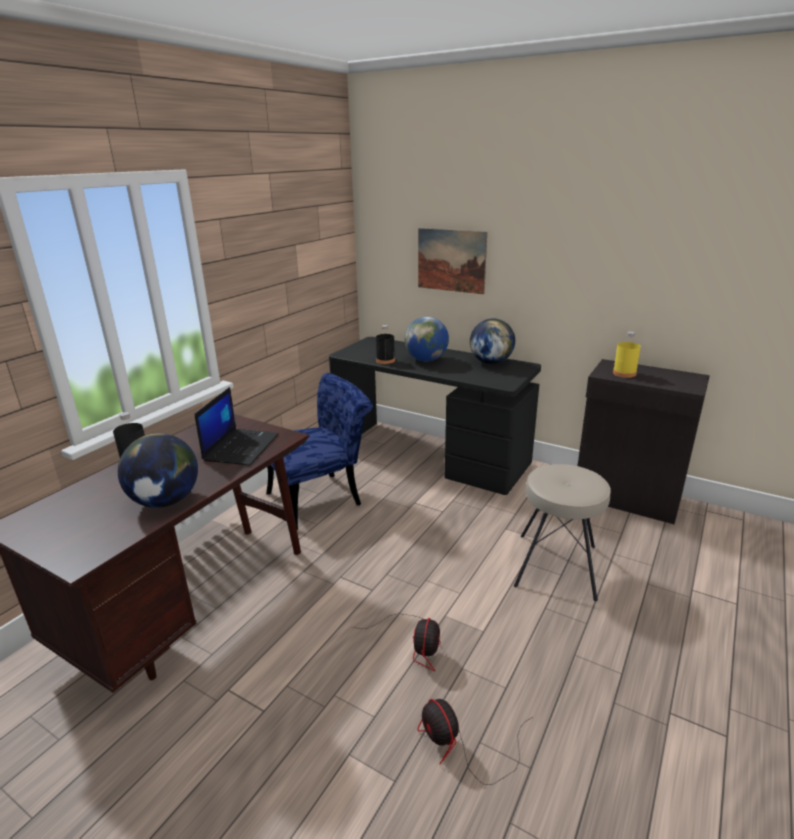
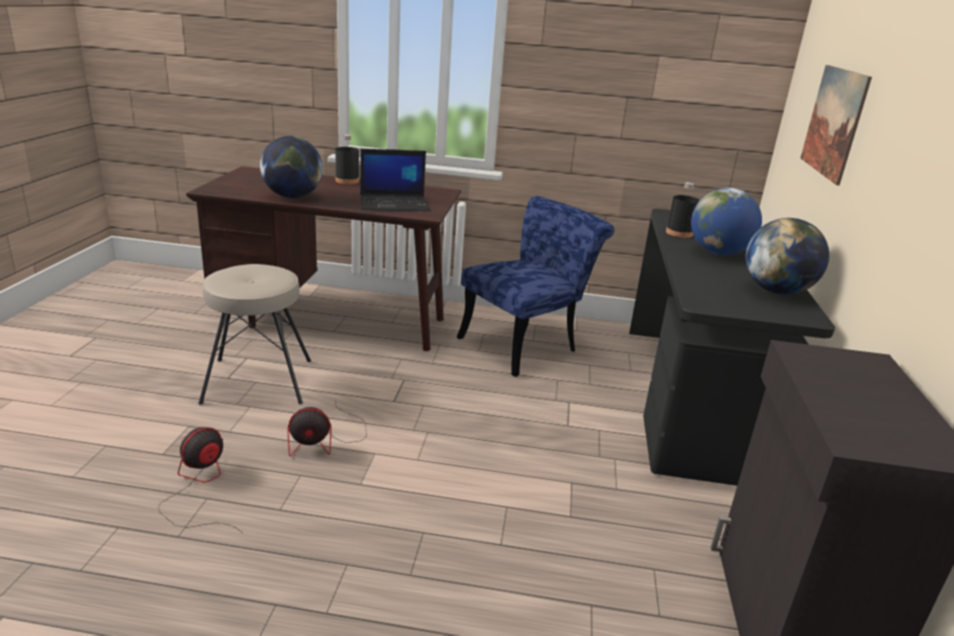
camera: 65 degrees right, 0 degrees up
(322, 498) = (526, 344): blue chair -> blue chair turned 75 degrees counterclockwise
(557, 565) = (519, 539): beige stool -> beige stool (258, 381)
(624, 373) = (836, 372): yellow bottle -> none

